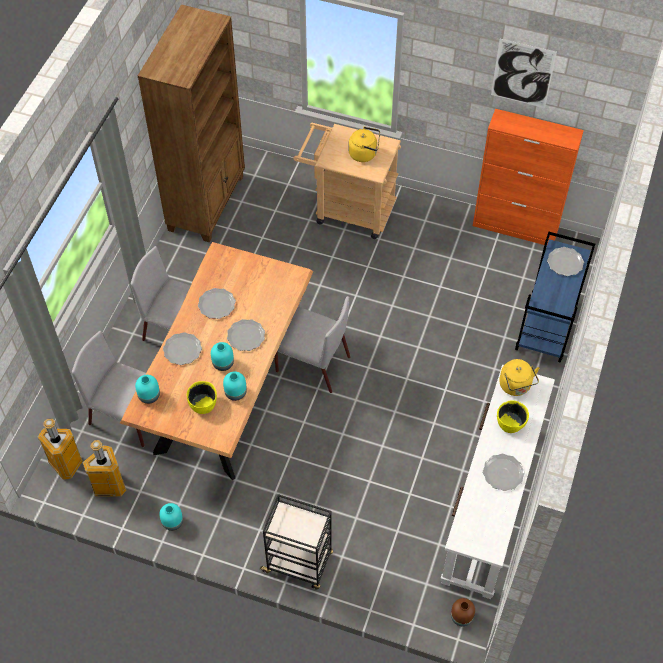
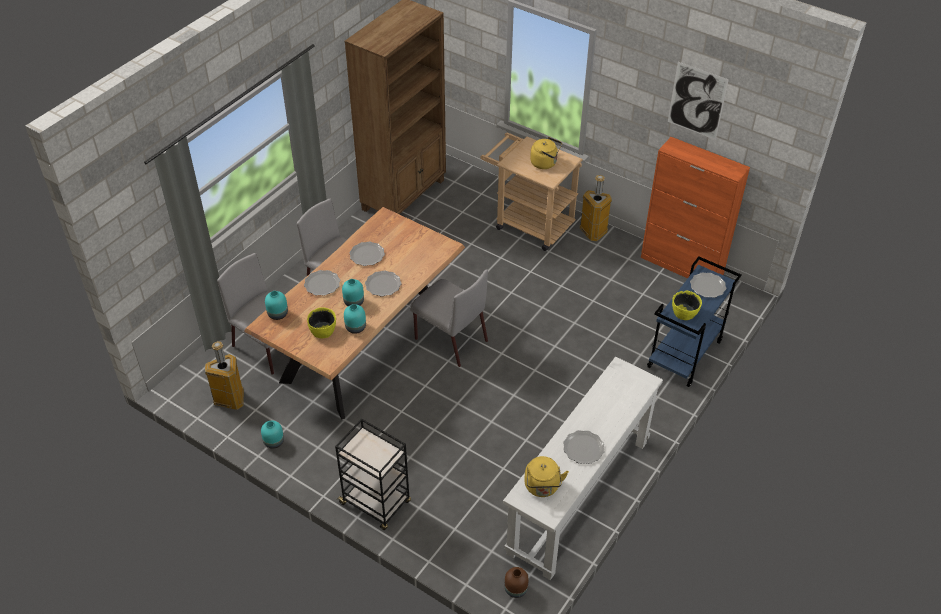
camera: 15 degrees right, 10 degrees down
(65, 465) = (199, 374): trash can -> trash can (592, 232)
(510, 423) = (606, 407): yellow bowl -> yellow bowl (684, 313)
(516, 386) = (622, 377): yellow kettle -> yellow kettle (542, 487)

